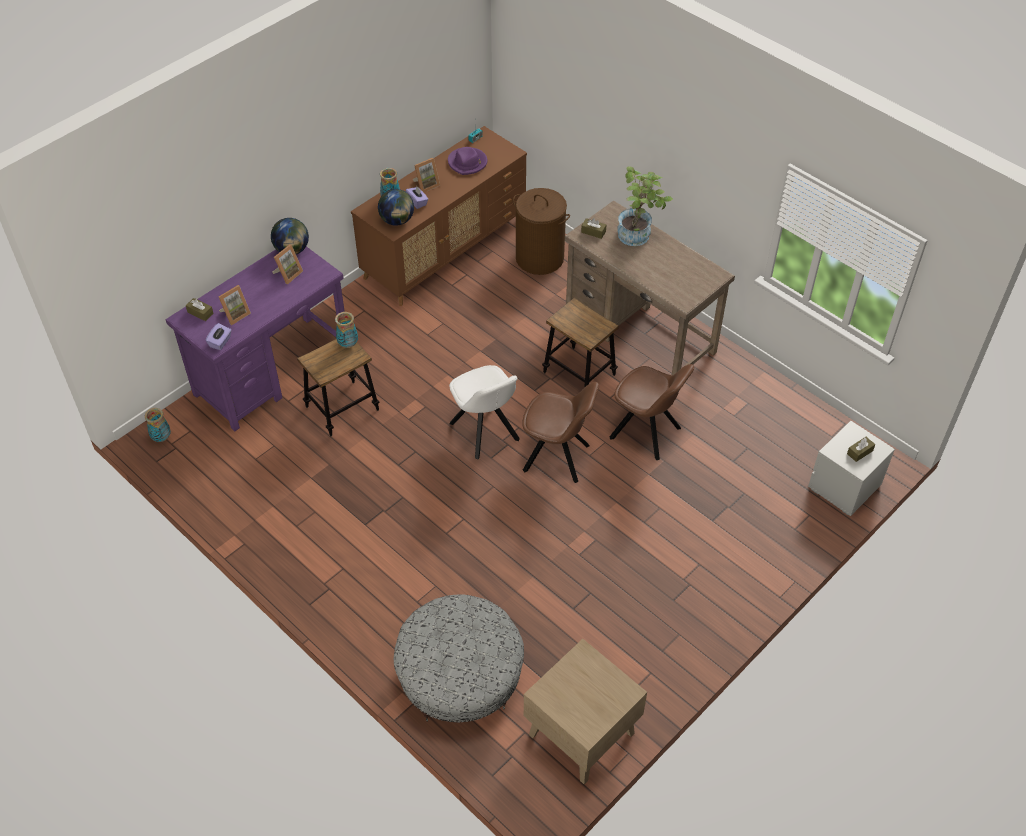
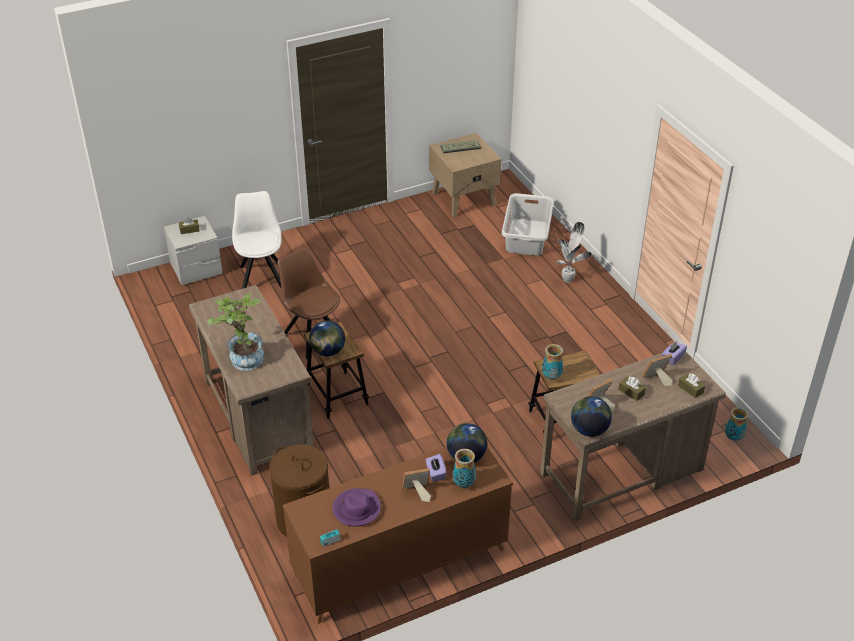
camera: 160 degrees left, 10 degrees down
(272, 371) = (622, 472): purple desk -> brown desk
(382, 612) = (568, 279): none -> potted plant
(460, 678) = (527, 237): grey ottoman -> grey laundry basket
(485, 431) = (443, 371): white chair -> white chair (261, 277)
(557, 457) = (394, 338): brown chair -> none
(582, 313) = (328, 351): none -> globe
(593, 232) = (282, 372): brown tissue box -> brown tissue box (631, 392)
(596, 703) = (461, 147): none -> keyboard

